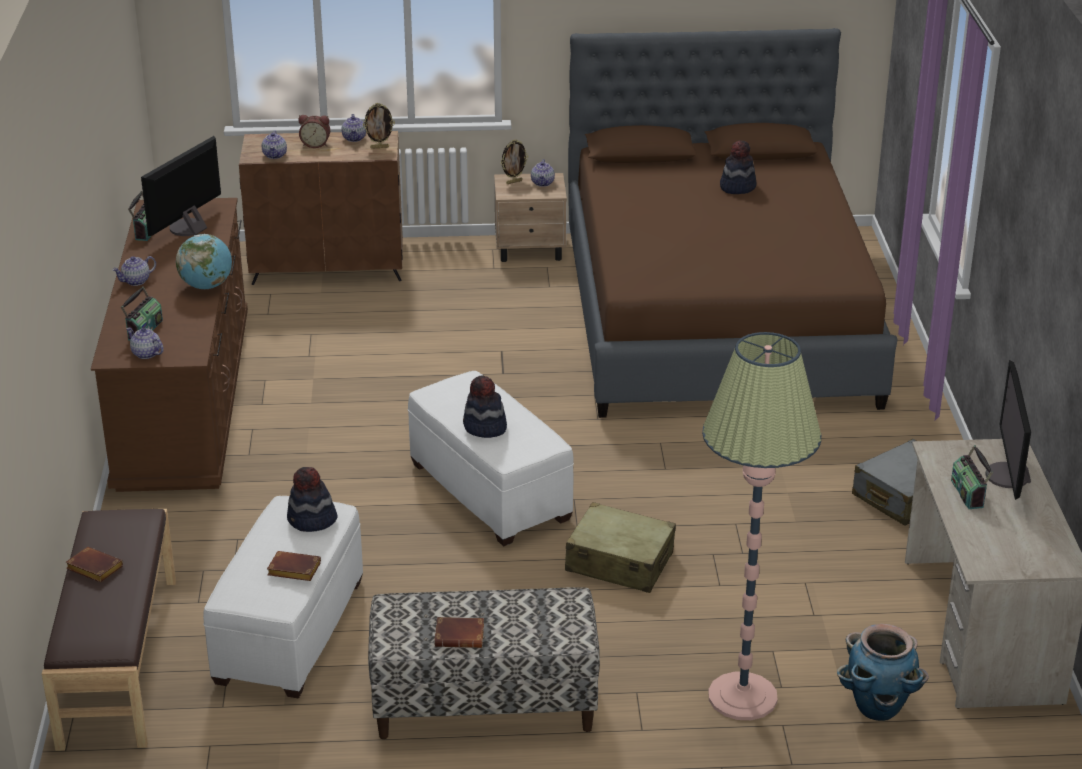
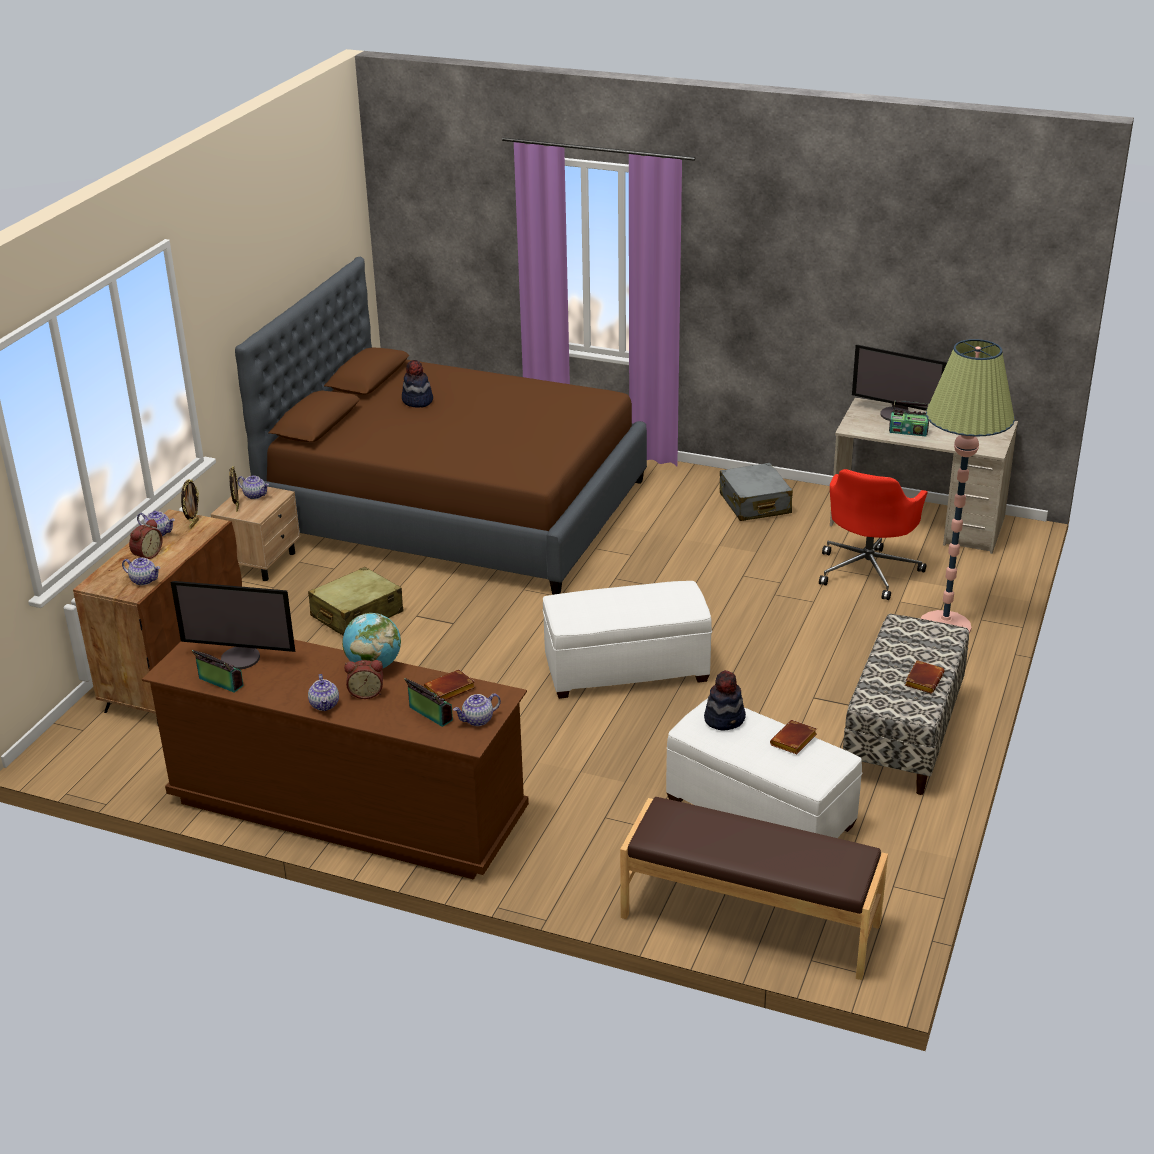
camera: 65 degrees left, 0 degrees up
(92, 569) = (732, 851): brown book -> brown book (449, 690)
(163, 294) = (366, 692): none -> alarm clock
(188, 228) = (241, 657): monitor -> monitor turned 45 degrees counterclockwise
(484, 427) = (641, 609): hat -> none
(619, 562) = (760, 635): beige suitcase -> beige suitcase (356, 615)
(824, 613) = (868, 570): none -> red office chair
(878, 708) = (979, 580): planter -> none

